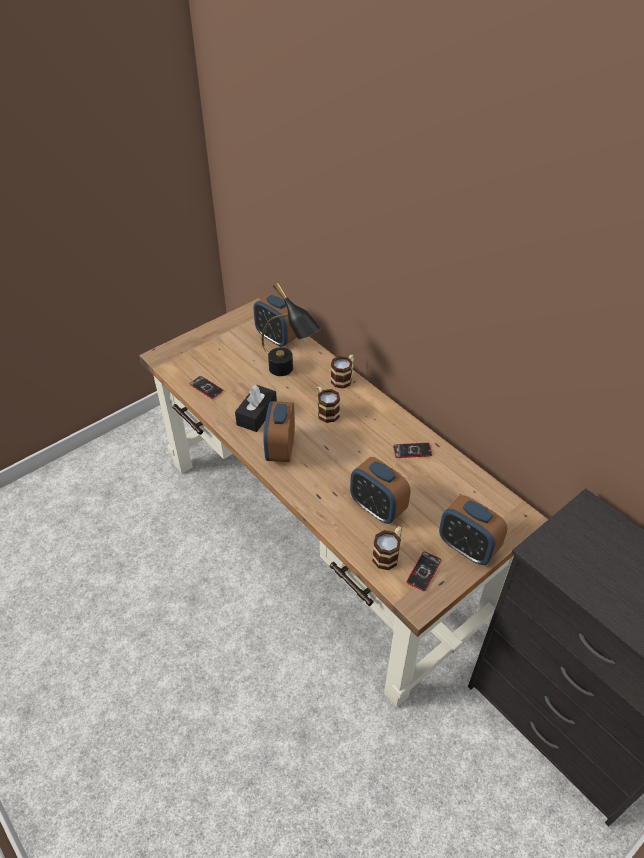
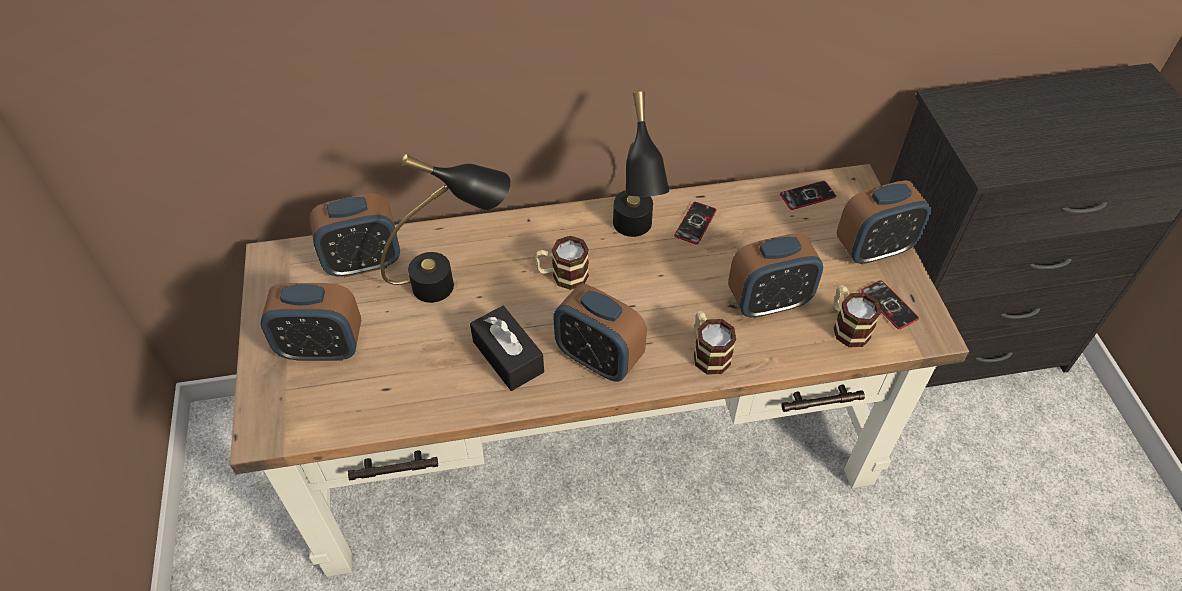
camera: 60 degrees left, 5 degrees up
(206, 388) = (397, 397): phone -> phone (807, 196)
(217, 350) = (322, 348): none -> alarm clock
(344, 378) = (513, 227): mug -> mug (708, 352)
(379, 429) = (635, 236): none -> black table lamp

